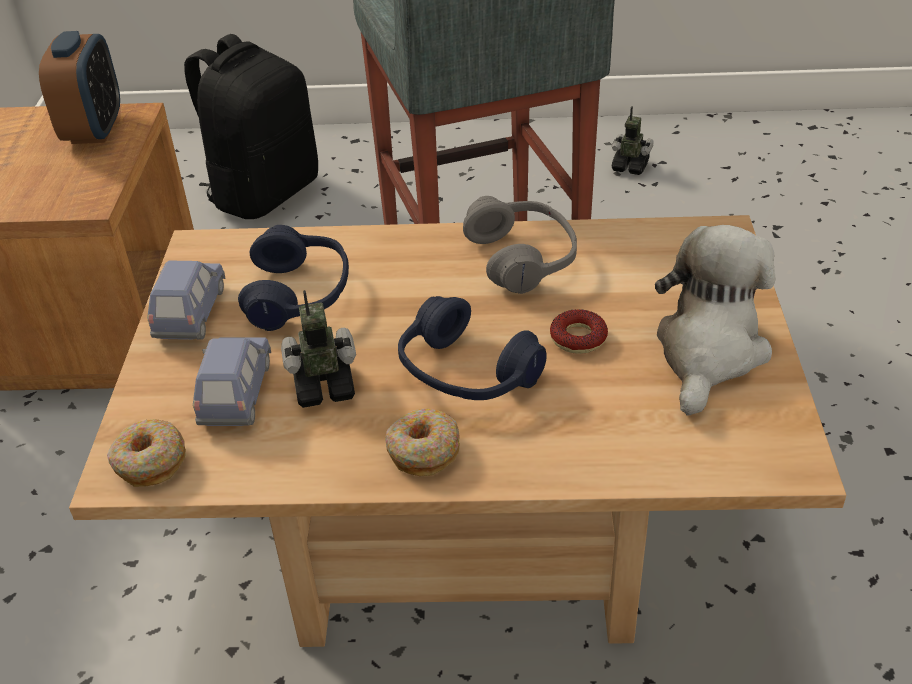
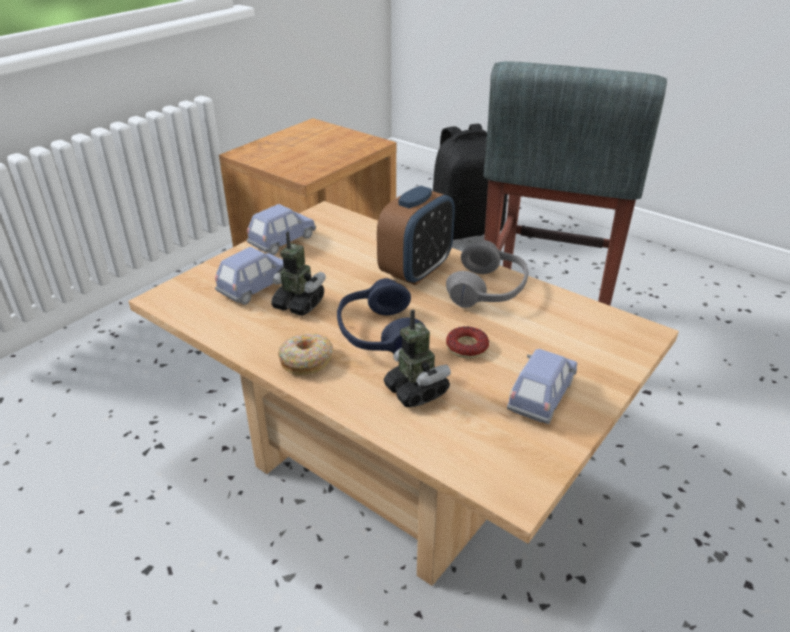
camera: 35 degrees right, 5 degrees down
(94, 130) = (348, 143): alarm clock -> alarm clock (416, 271)
(149, 462) = (182, 298): donut -> none
(299, 295) = (343, 255): blue headphones -> none
(630, 167) = (719, 304): toy robot -> toy robot (416, 391)
(708, 352) = (541, 396): plush toy -> blue toy car

